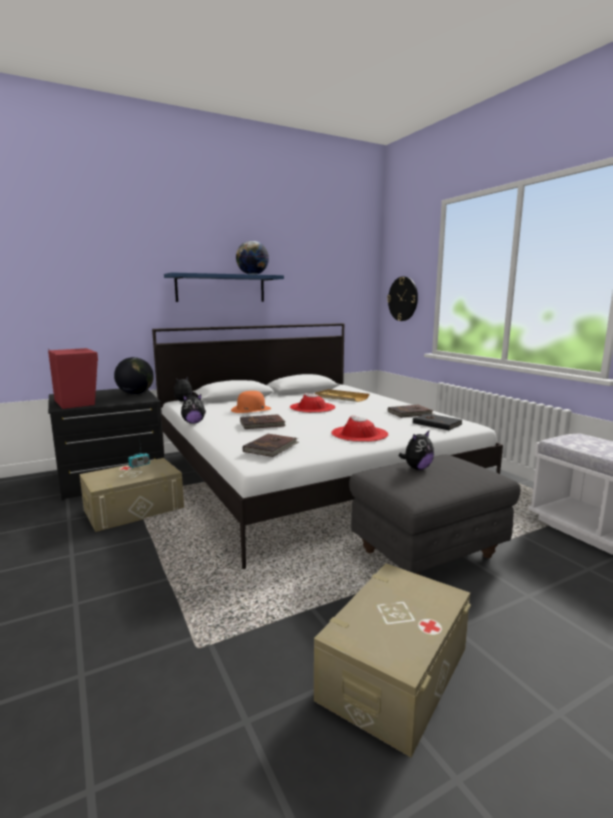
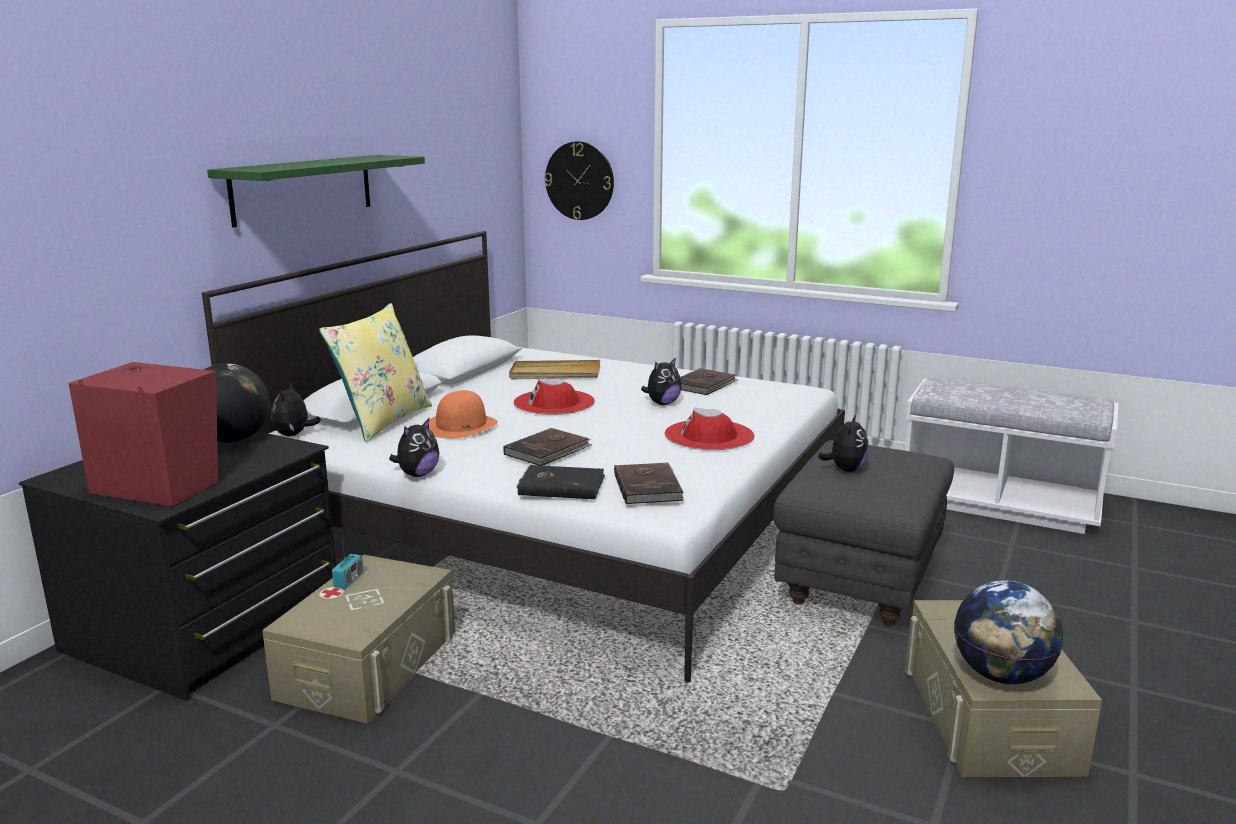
camera: 35 degrees left, 5 degrees up
(221, 288) = (303, 189): blue shelf -> green shelf
(226, 402) = (383, 421): none -> yellow pillow
(252, 275) = (367, 158): globe -> globe (1000, 675)
(368, 417) = (662, 403): none -> plush toy
(437, 423) = (767, 396): black book -> black book (561, 485)

